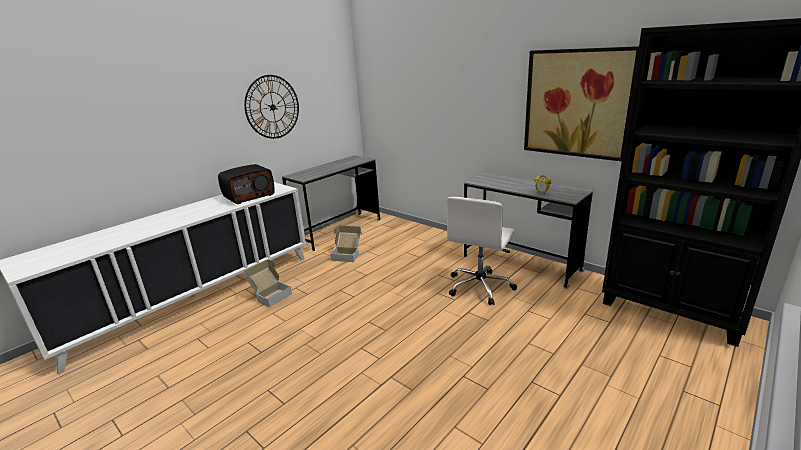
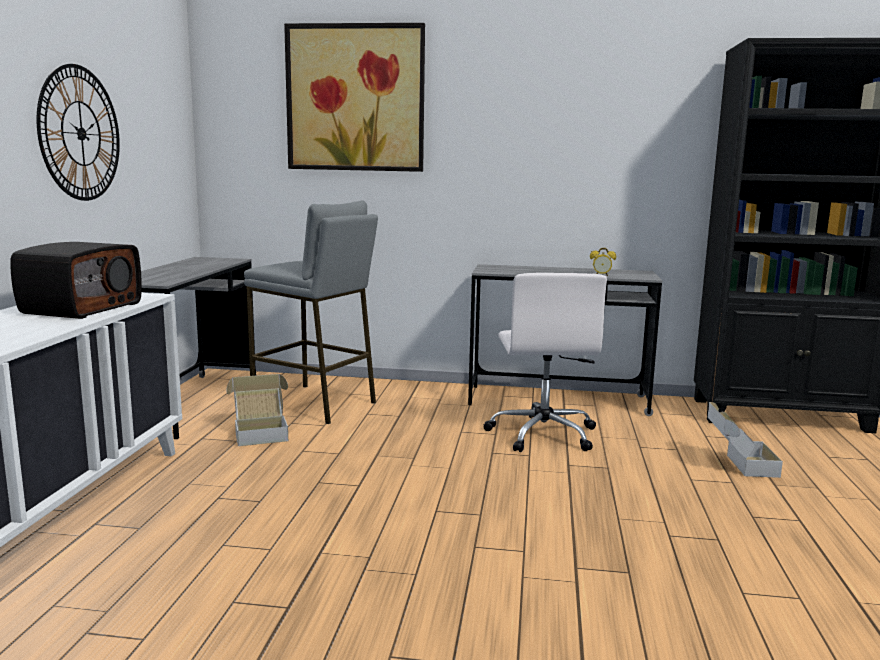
camera: 35 degrees left, 10 degrees down
(270, 295) = (175, 520): cardboard box -> cardboard box (738, 465)
(389, 241) = (315, 404): none -> grey stool
(576, 103) = (621, 150): picture -> picture (355, 98)

